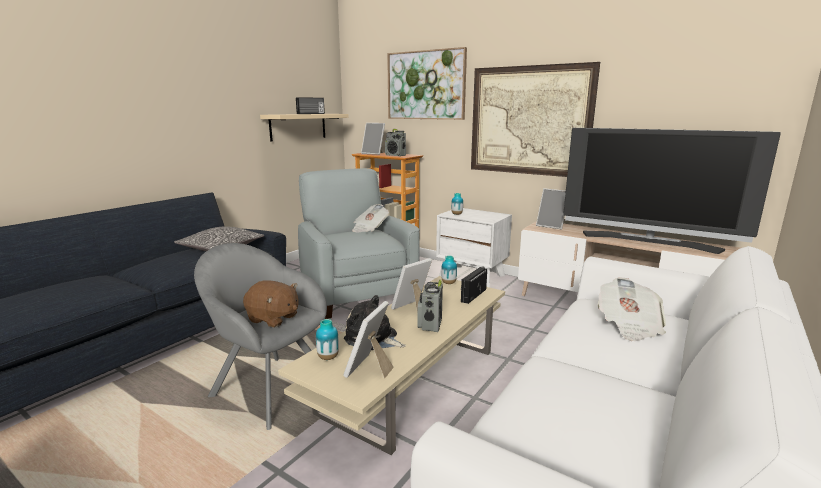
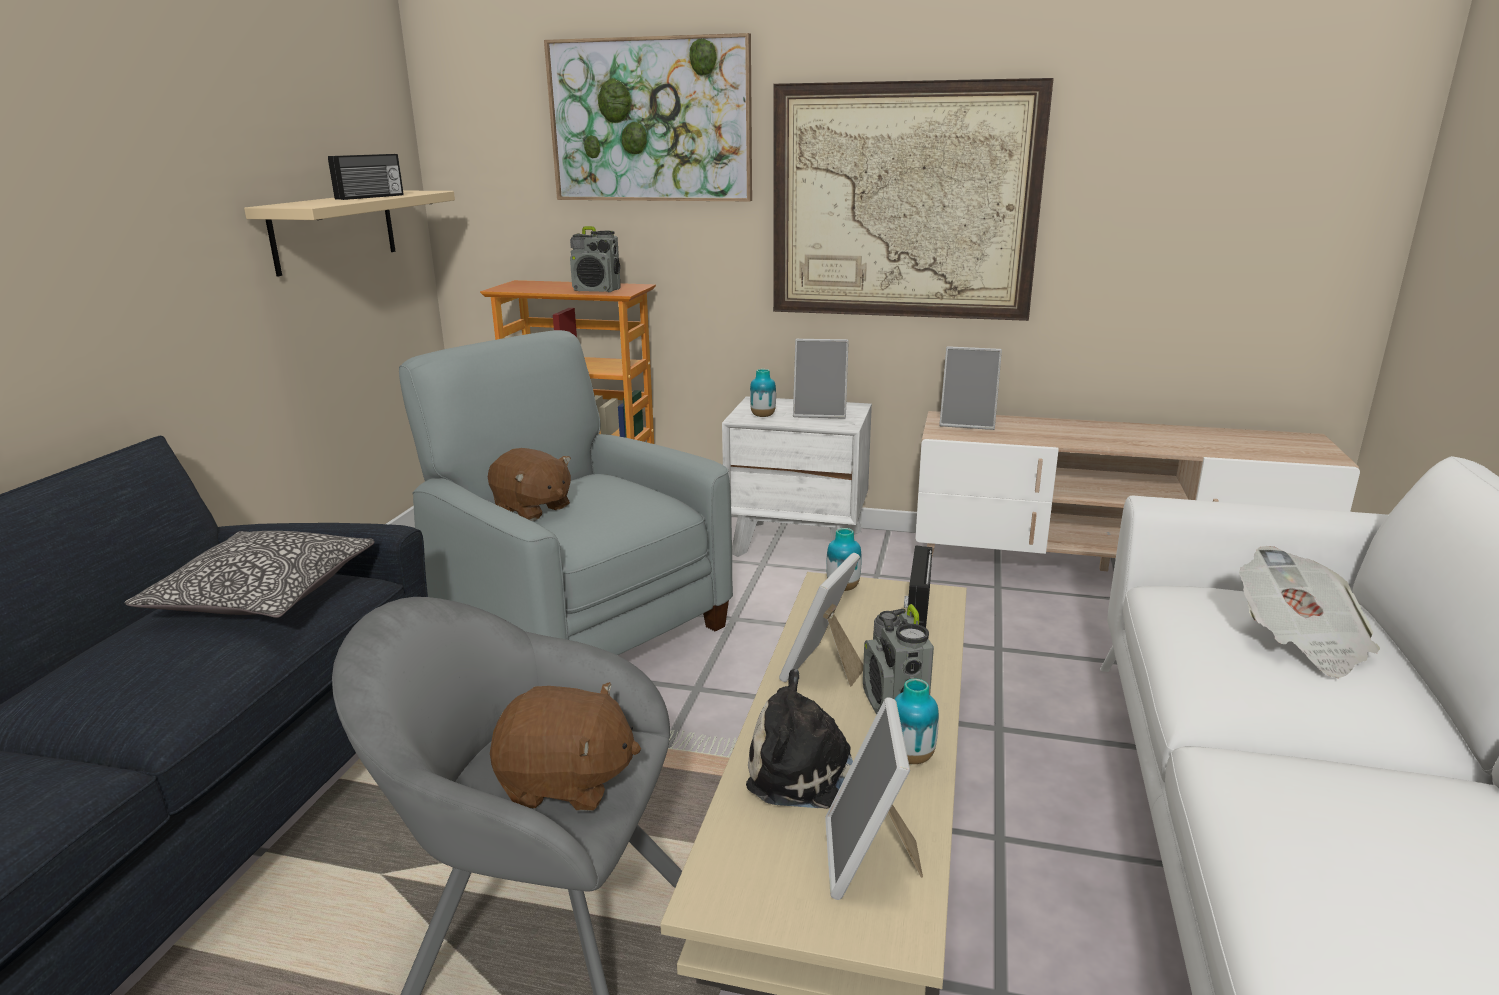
camera: 20 degrees left, 5 degrees up
(328, 357) = (751, 853): vase -> vase (911, 757)
(337, 236) = (532, 509): none -> brown plush toy
(369, 228) = (590, 476): newspaper -> none
(374, 153) = (534, 286): picture frame -> picture frame (820, 413)
(649, 241) = (1166, 440): television -> none

